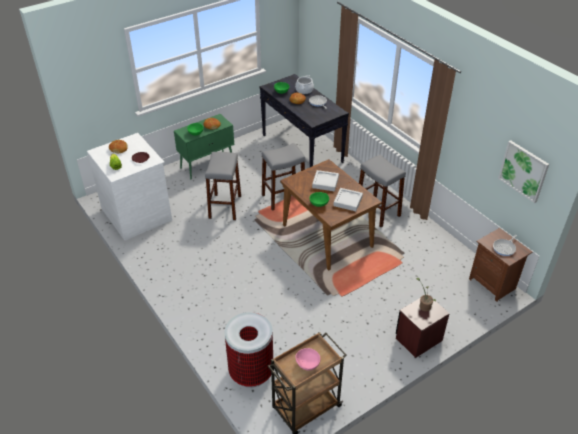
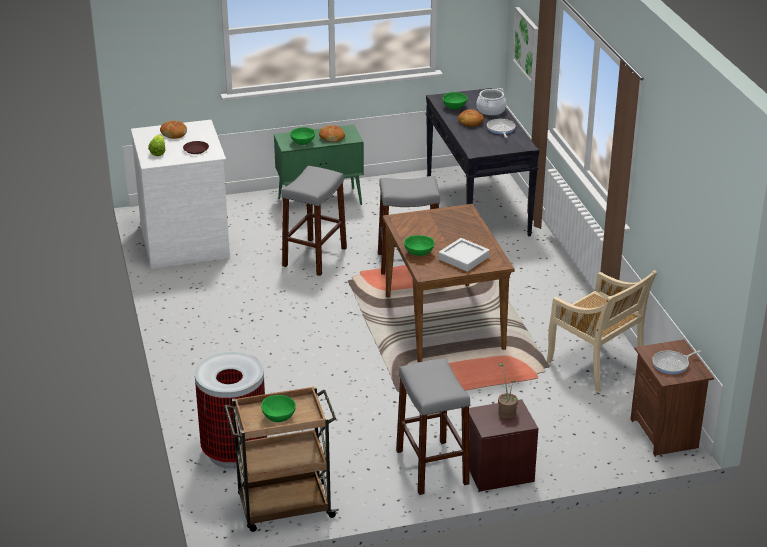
camera: 20 degrees right, 10 degrees down
(308, 364) = (279, 417): pink bowl -> green bowl
(325, 182) = (446, 230): grey tray -> none
(377, 211) = (543, 308): grey stool -> grey stool (432, 467)
(428, 244) = (596, 364): none -> beige chair
(523, 171) = (705, 238): picture -> picture (527, 44)

